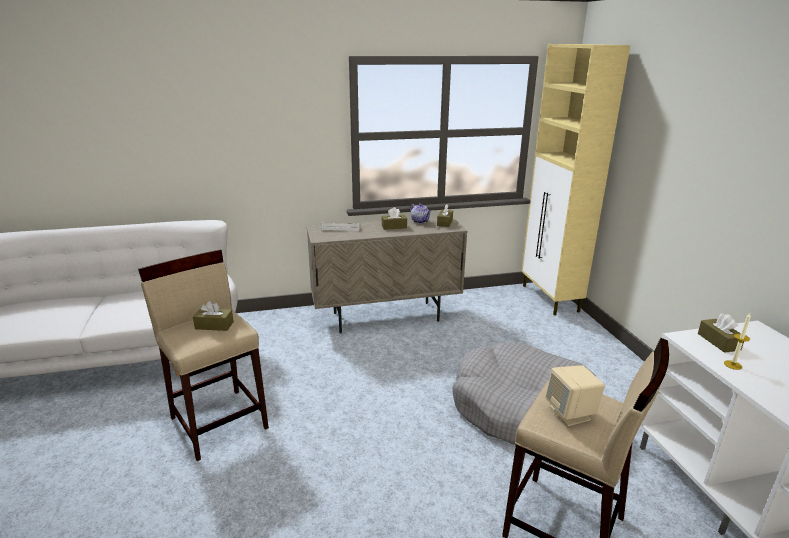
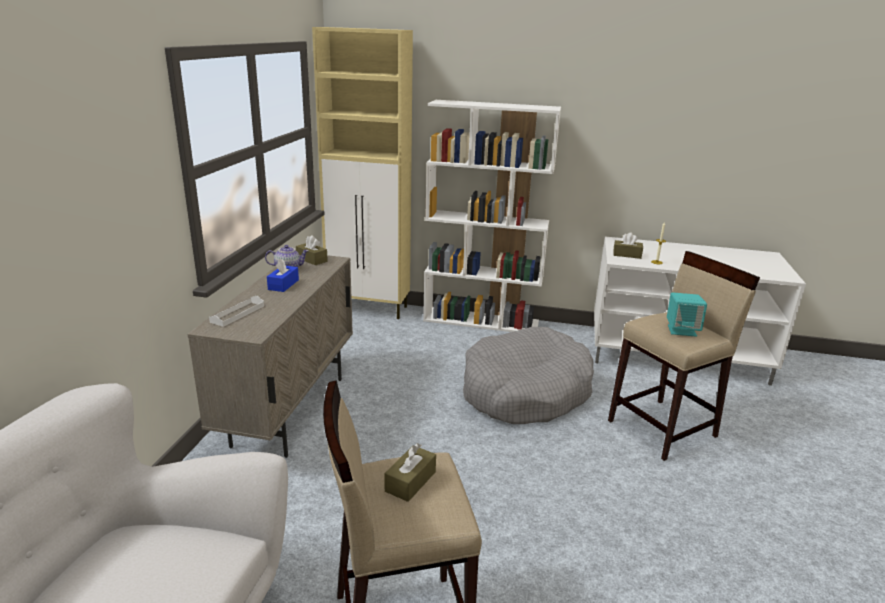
camera: 65 degrees left, 0 degrees up
(394, 227) = (283, 285): brown tissue box -> blue tissue box
(570, 413) = (682, 330): beige speaker -> turquoise speaker
(615, 354) = (482, 321): none -> white bookcase

